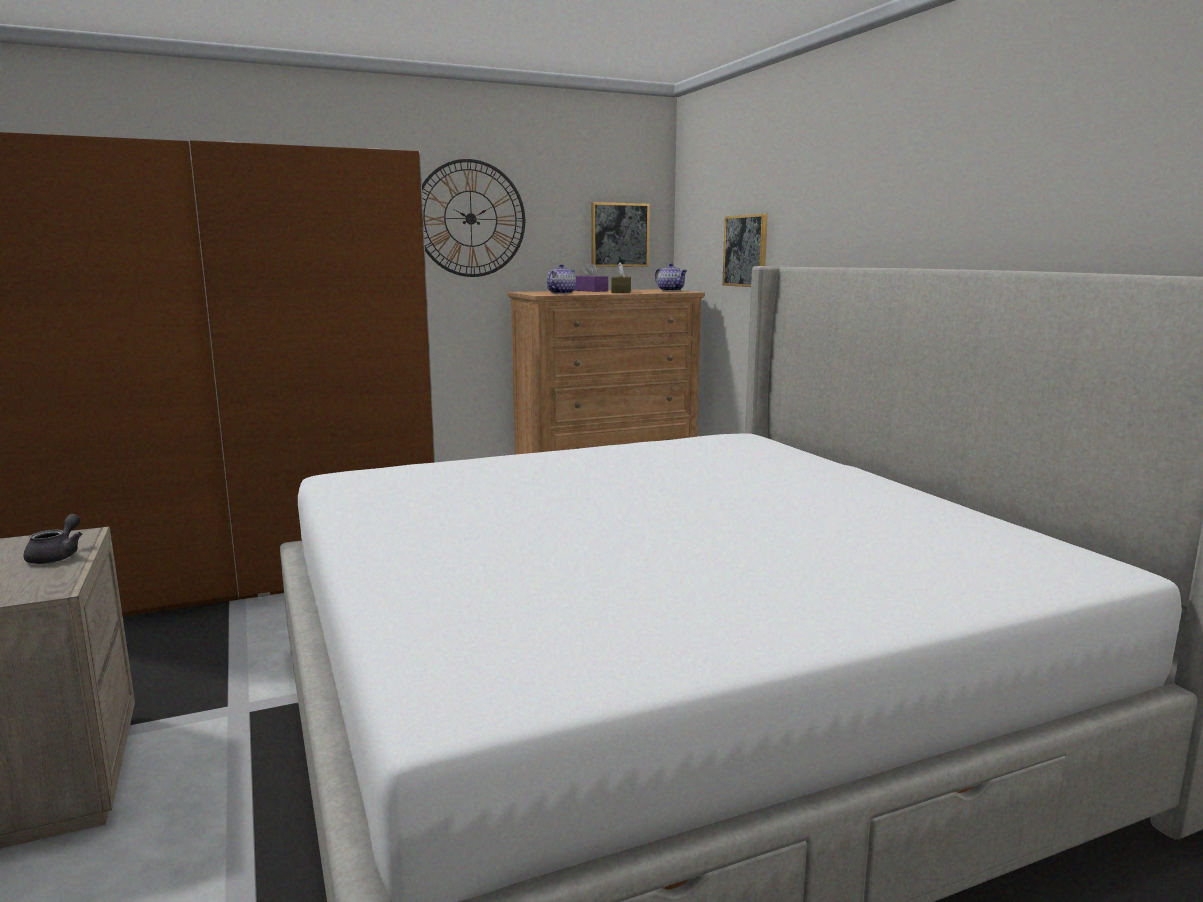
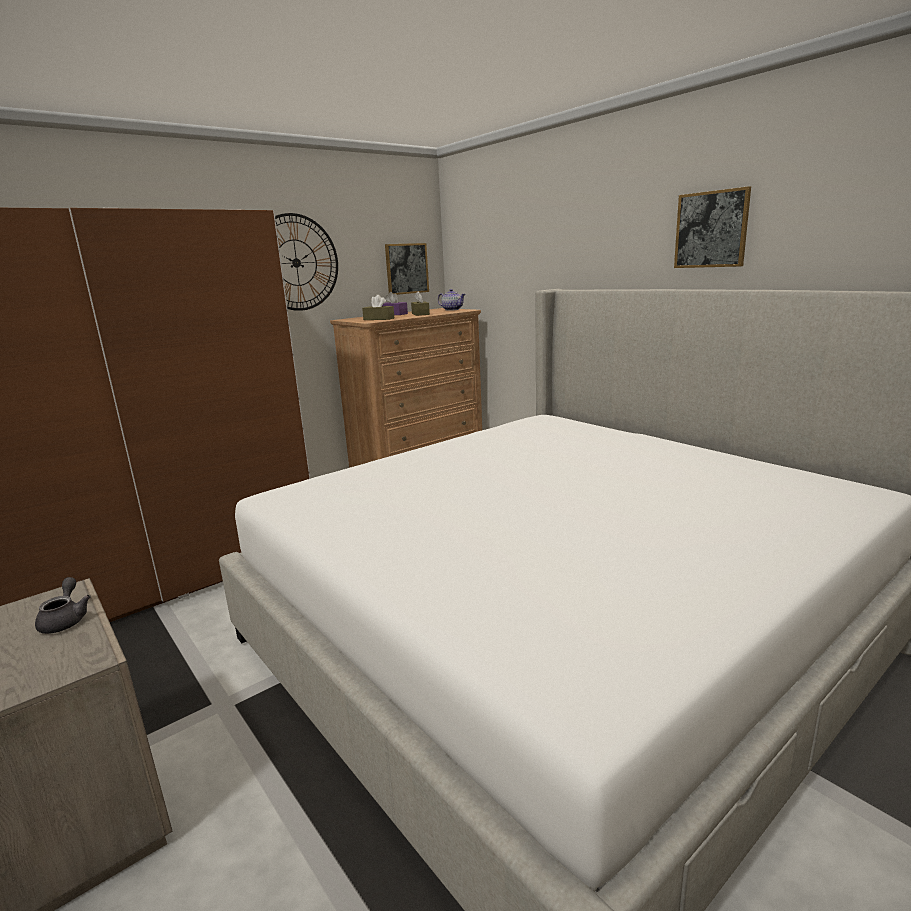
camera: 15 degrees left, 5 degrees up
(561, 293) = (379, 319): teapot -> brown tissue box
(746, 251) = (515, 277): picture -> picture (711, 229)

